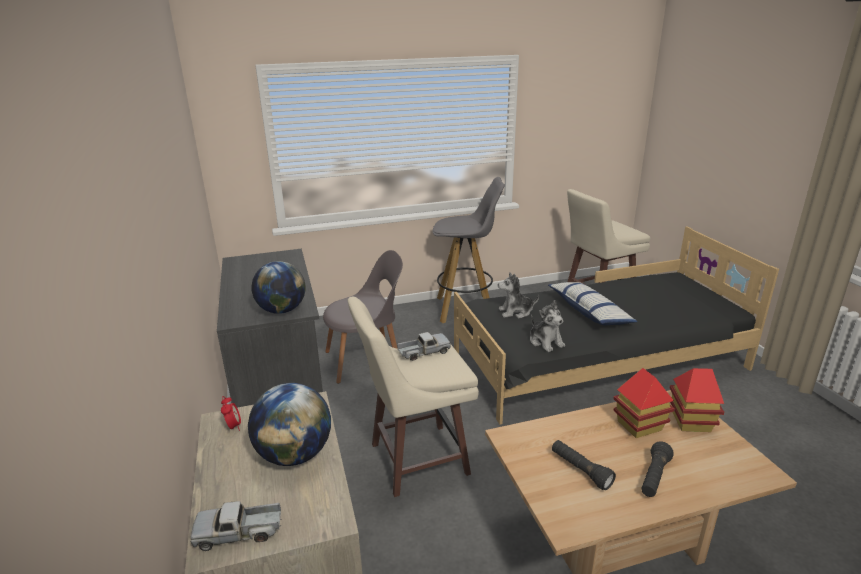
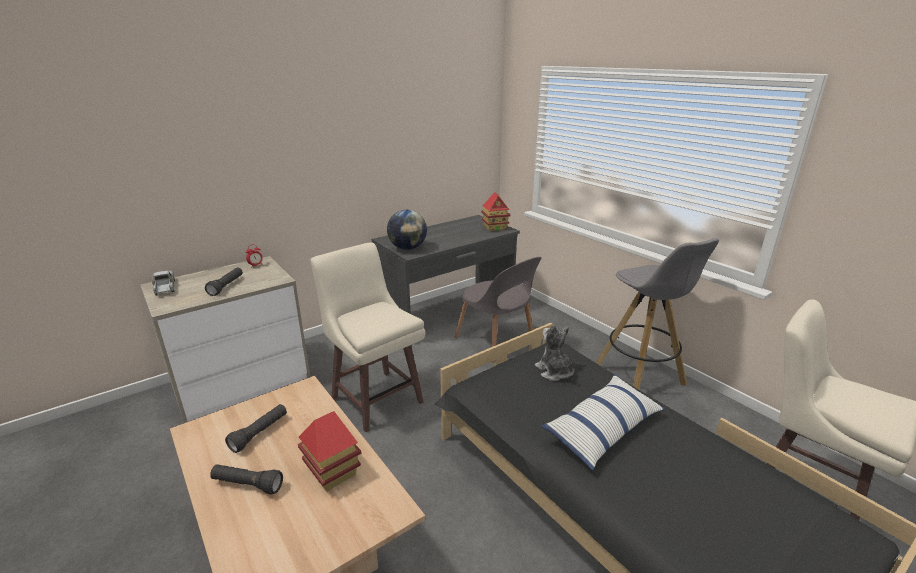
camera: 70 degrees right, 0 degrees up
(295, 454) = (226, 286): globe -> black flashlight
(424, 352) = (384, 313): toy truck -> none
(545, 342) = (501, 400): plush toy -> none
(690, 421) = (348, 519): toy house -> toy house (495, 228)

